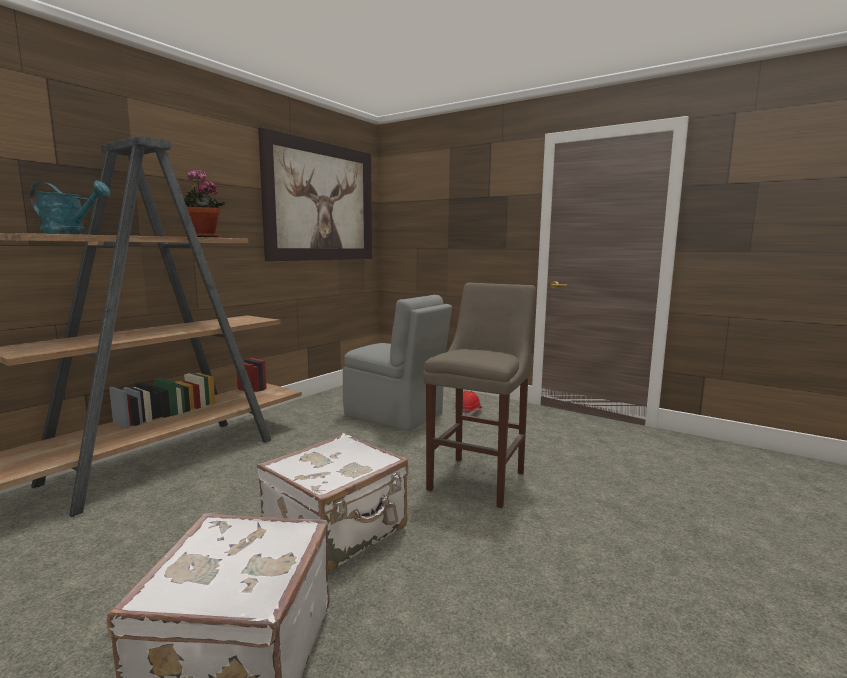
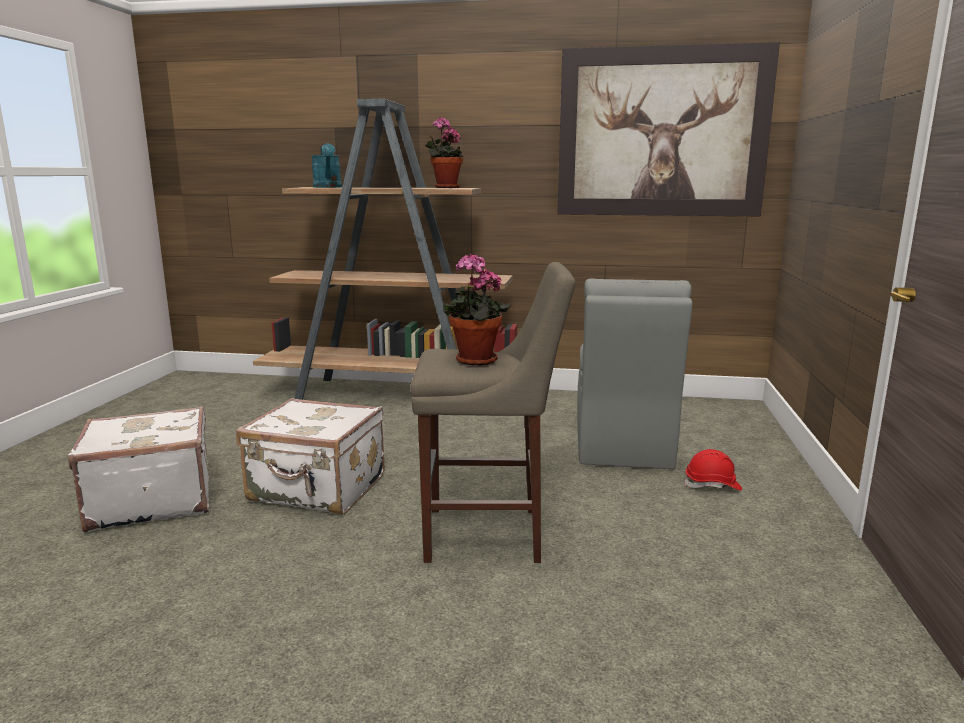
camera: 65 degrees right, 5 degrees up
(487, 353) = (474, 361): none -> potted plant

